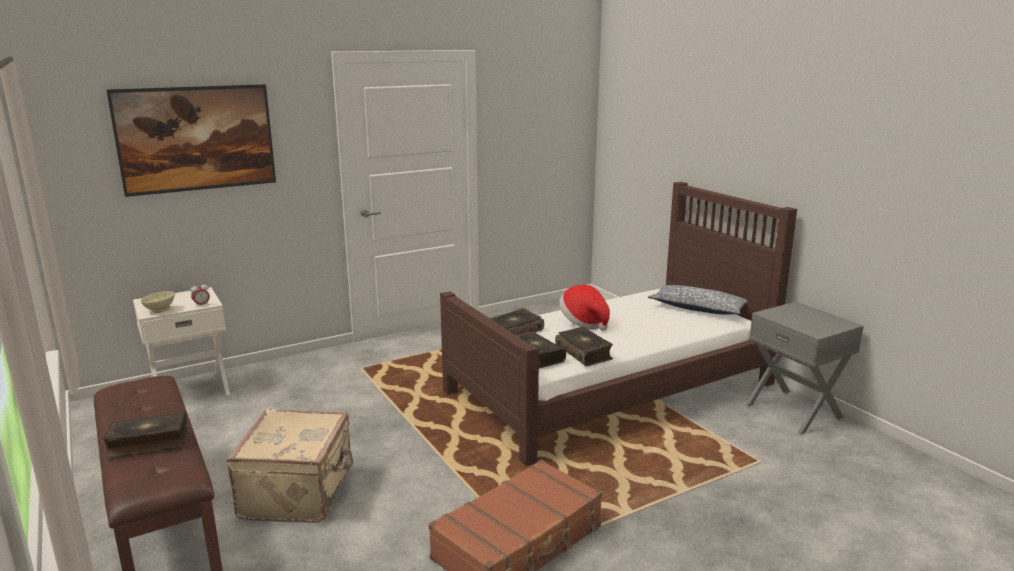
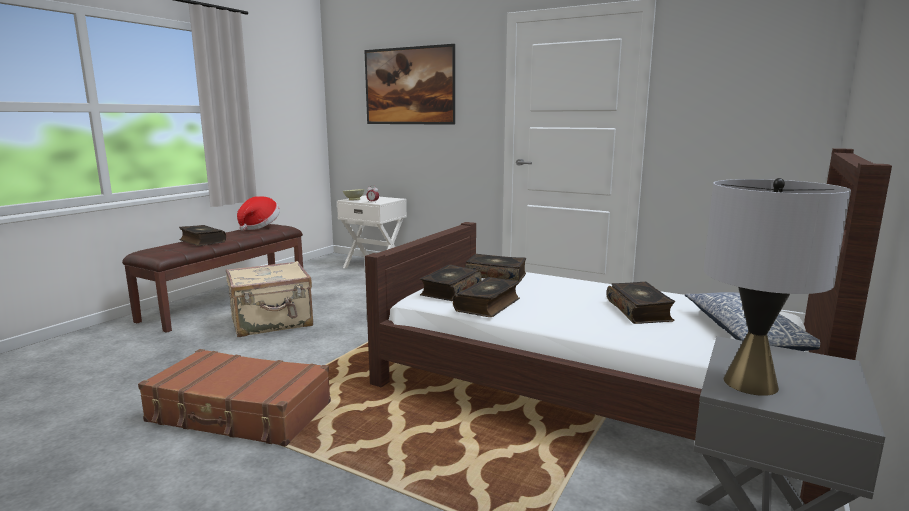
camera: 60 degrees right, 5 degrees down
(584, 322) = (570, 292): hat -> hat (259, 227)
(640, 317) = (639, 311): none -> book
(811, 327) = (749, 383): none -> grey table lamp

